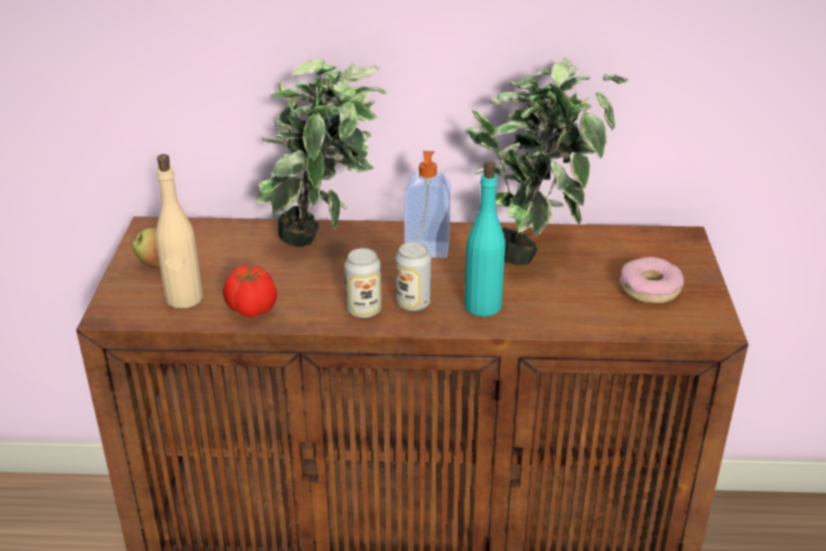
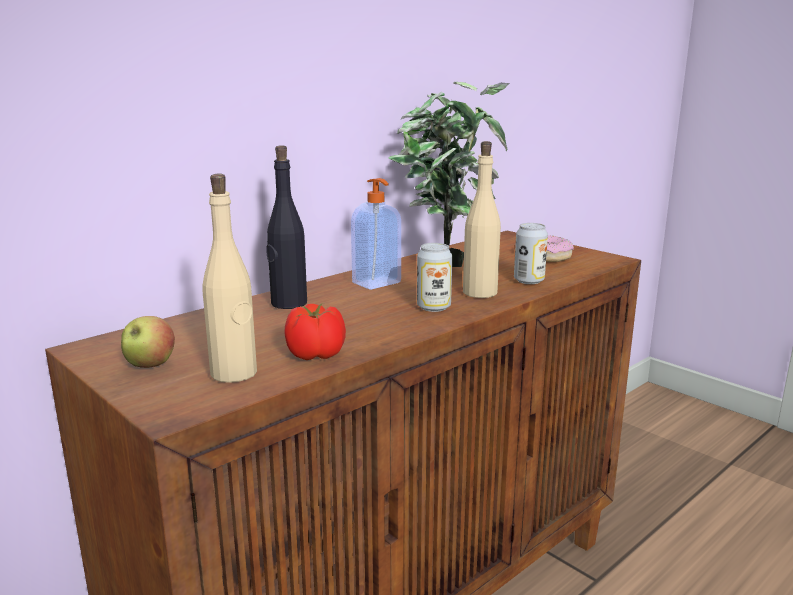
camera: 45 degrees left, 15 degrees down
(324, 242) = (288, 303): potted plant -> black bottle
(364, 310) = (408, 322): can -> can (529, 280)
(483, 305) = (479, 292): turquoise bottle -> beige bottle

